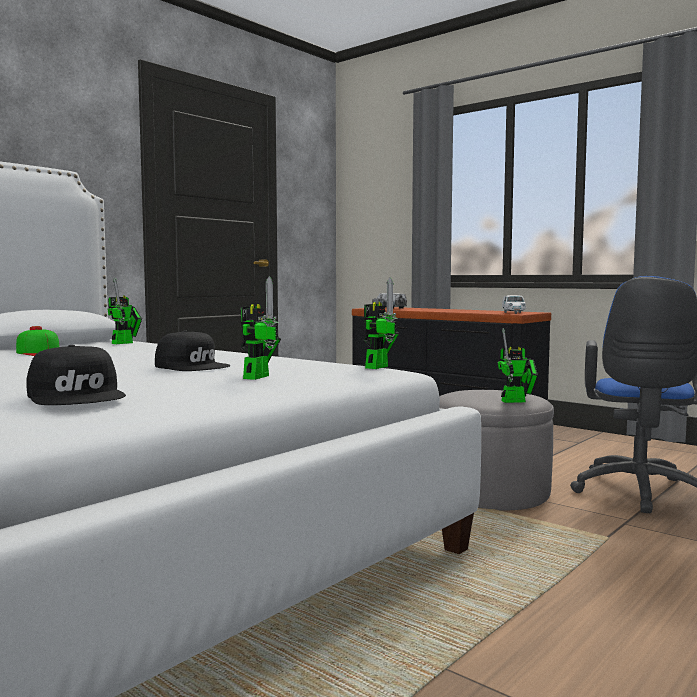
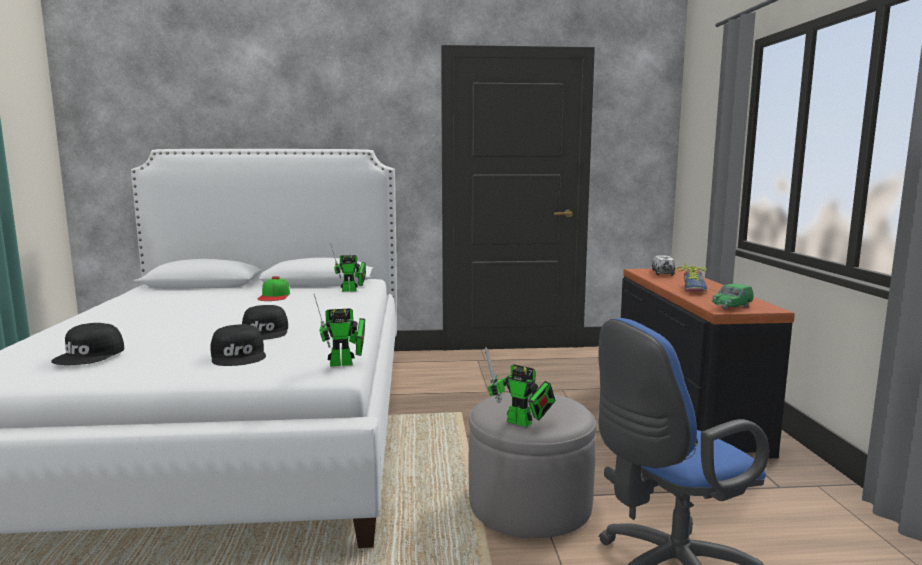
camera: 45 degrees right, 5 degrees up
(258, 376) = (239, 356): toy robot -> black cap
(451, 310) = (693, 289): none -> shoe
(513, 313) = (731, 307): white toy car -> green toy car

